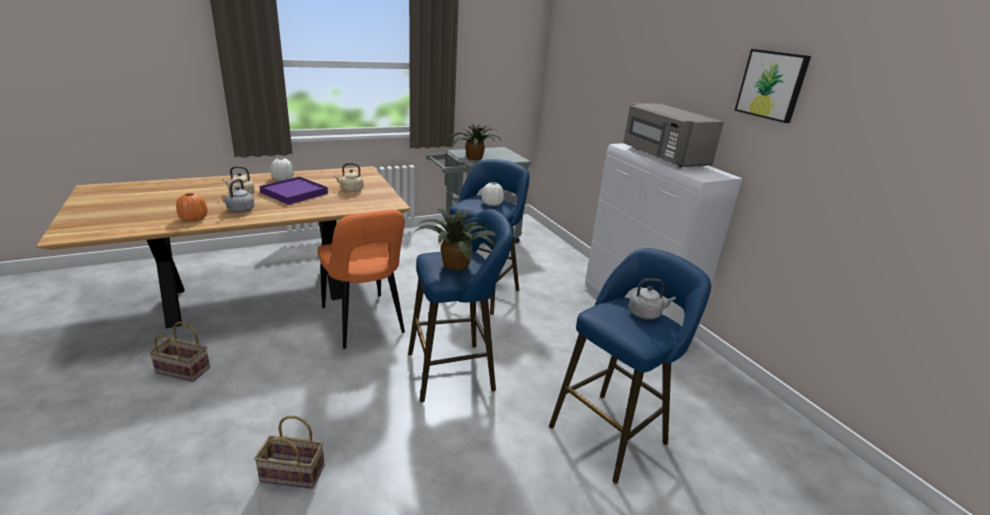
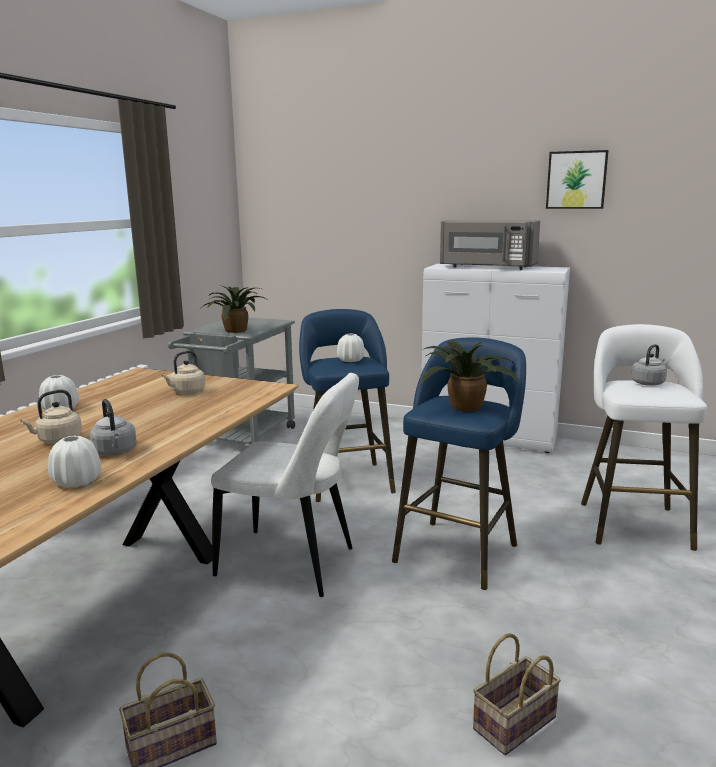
camera: 40 degrees left, 10 degrees down
(193, 218) = (77, 482): orange vase -> white vase
(294, 193) = (127, 415): purple tray -> none
(364, 323) = (292, 563): orange chair -> white chair
(612, 431) = (632, 522): blue stool -> white stool

